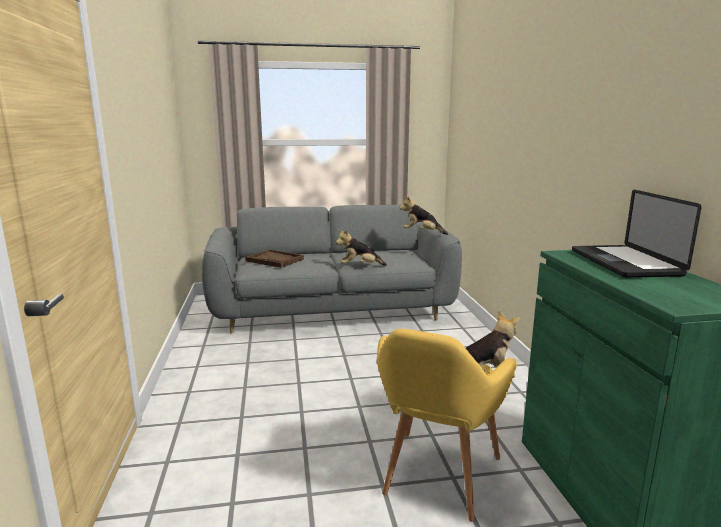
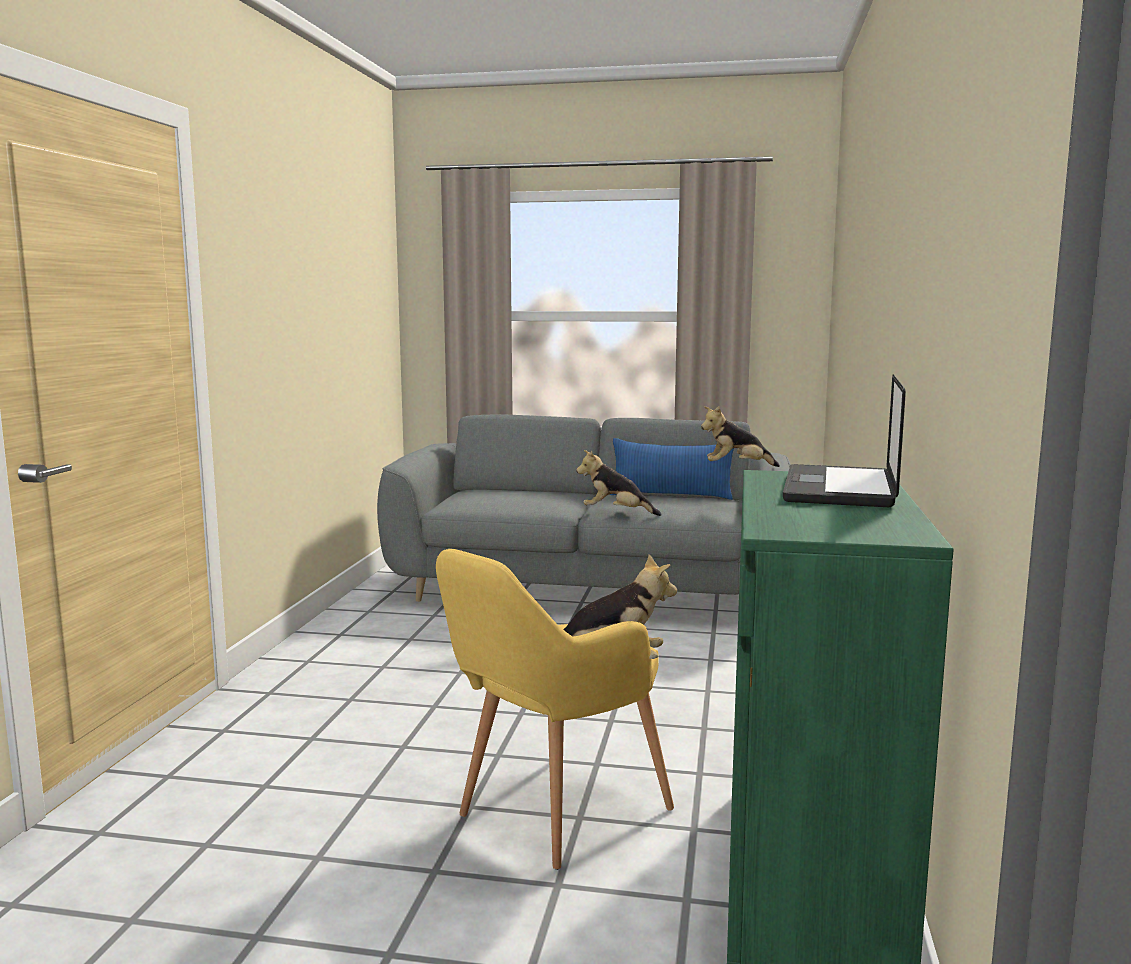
camera: 20 degrees right, 5 degrees down
(275, 260) = (494, 495): brown tray -> none
(377, 251) = (671, 495): none -> blue pillow
(422, 233) = (736, 467): plush toy -> plush toy turned 45 degrees counterclockwise

